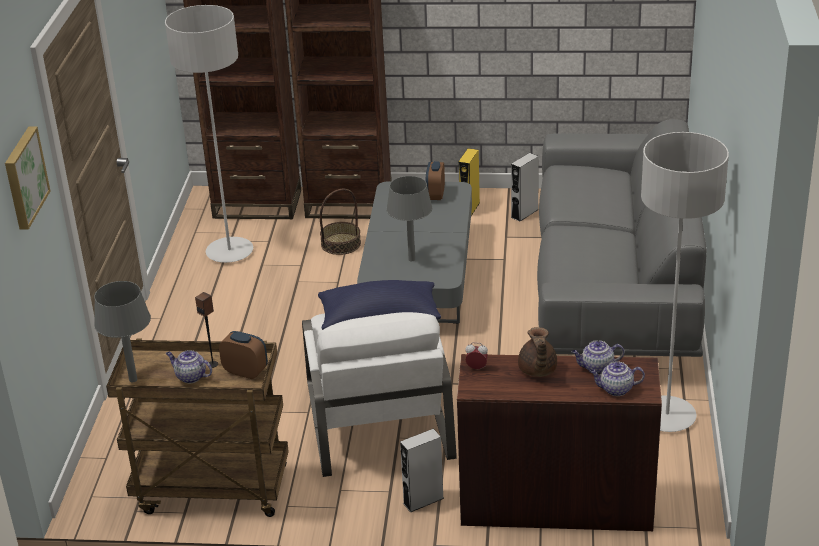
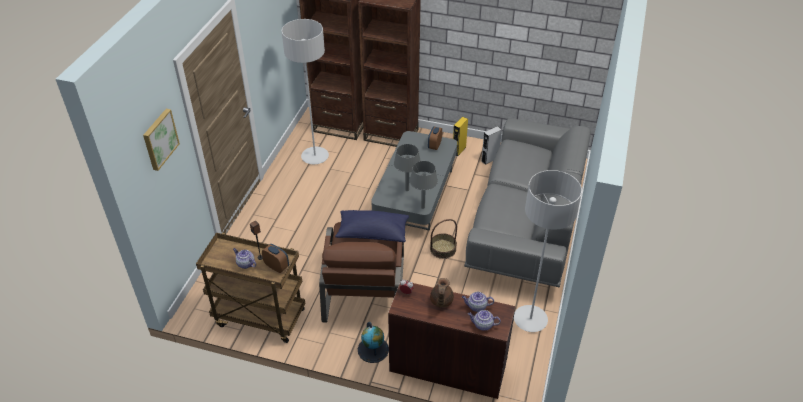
camera: 10 degrees right, 10 degrees up
(133, 380) = (214, 260): grey table lamp -> grey table lamp (423, 207)
(341, 244) = (378, 162): basket -> basket (443, 249)
(378, 419) = (364, 288): white armchair -> brown armchair
(423, 500) = (373, 349): grey speaker -> globe

